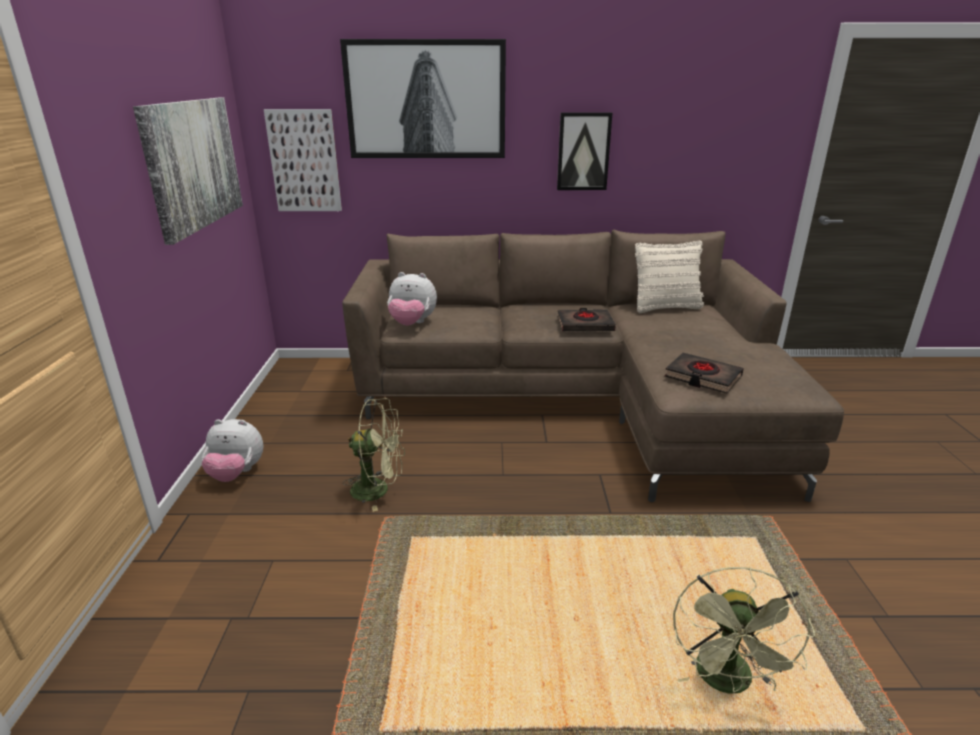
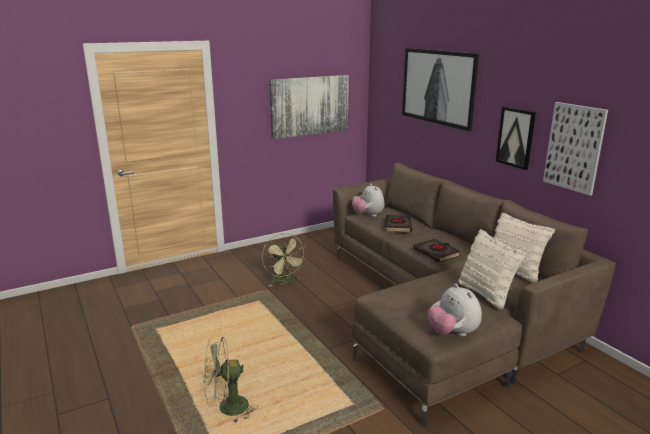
camera: 60 degrees right, 5 degrees down
(236, 474) = (264, 250): plush toy -> plush toy (452, 333)
(304, 161) = (386, 112): picture -> picture (574, 147)
(702, 377) = (405, 299): black book -> black book (397, 226)
(714, 335) = (486, 295): none -> beige pillow

